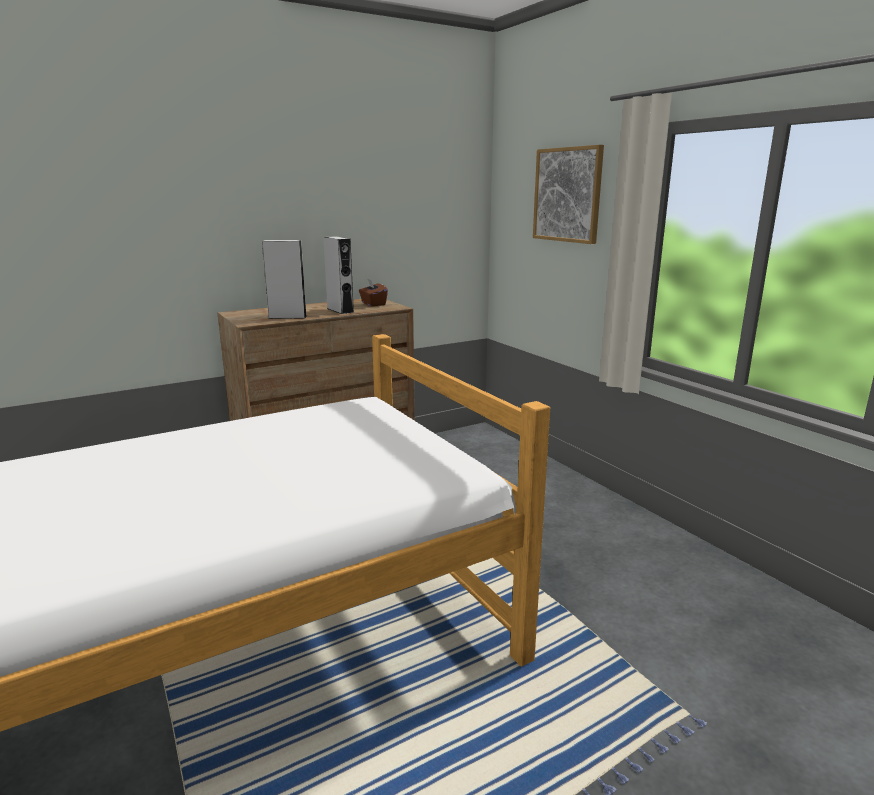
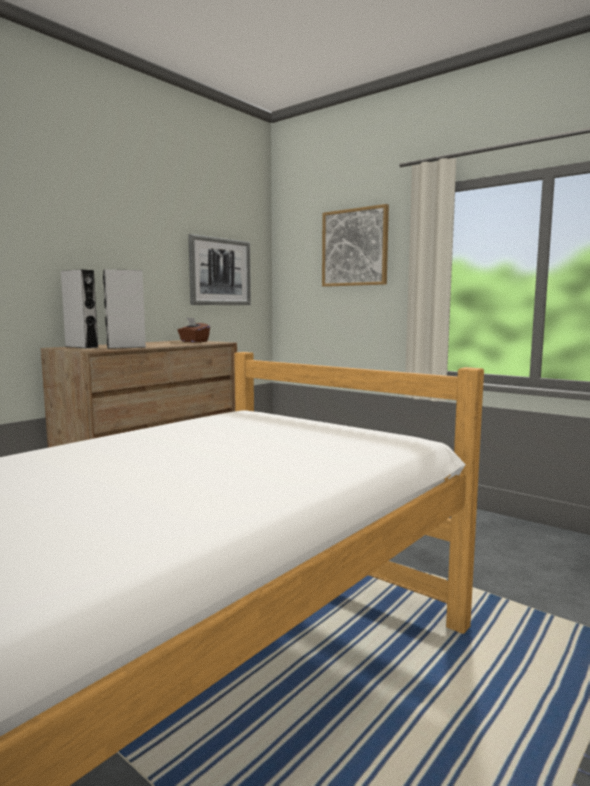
camera: 20 degrees left, 10 degrees down
(340, 310) = (171, 344): grey speaker -> grey speaker (81, 347)
(420, 220) = (220, 272): none -> picture

